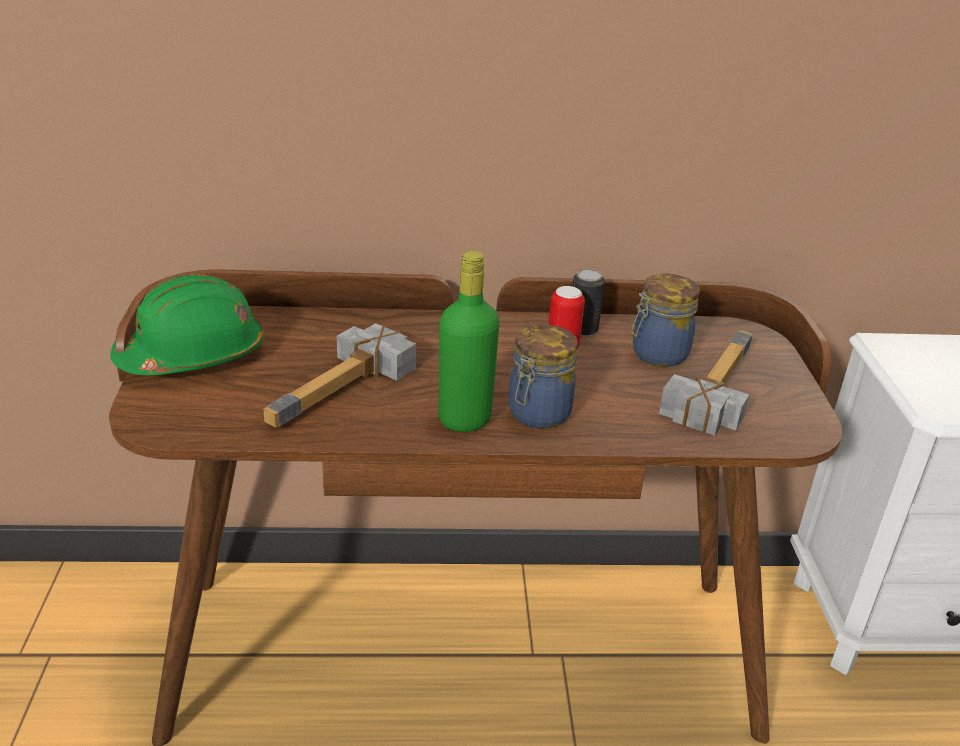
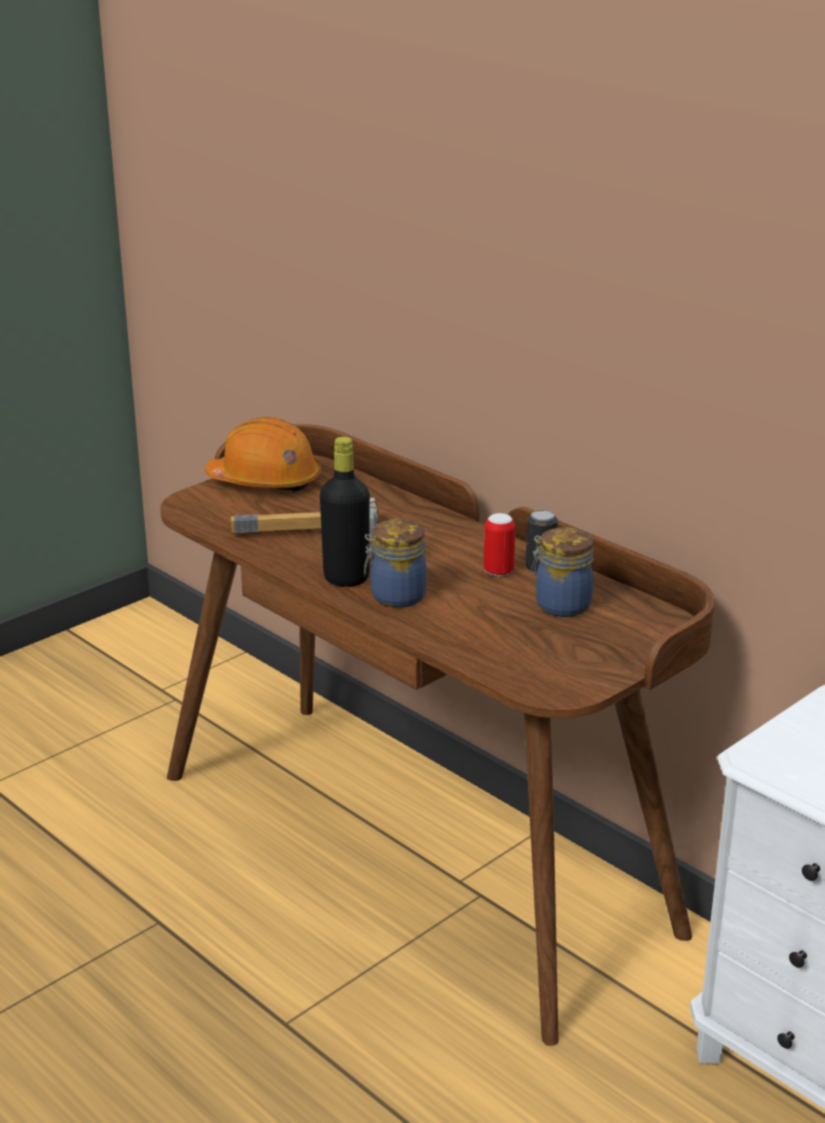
camera: 50 degrees right, 5 degrees down
(193, 355) = (265, 481): green hard hat -> orange hard hat
(464, 419) = (346, 578): green bottle -> black bottle
(707, 387) = (549, 637): hammer -> none

